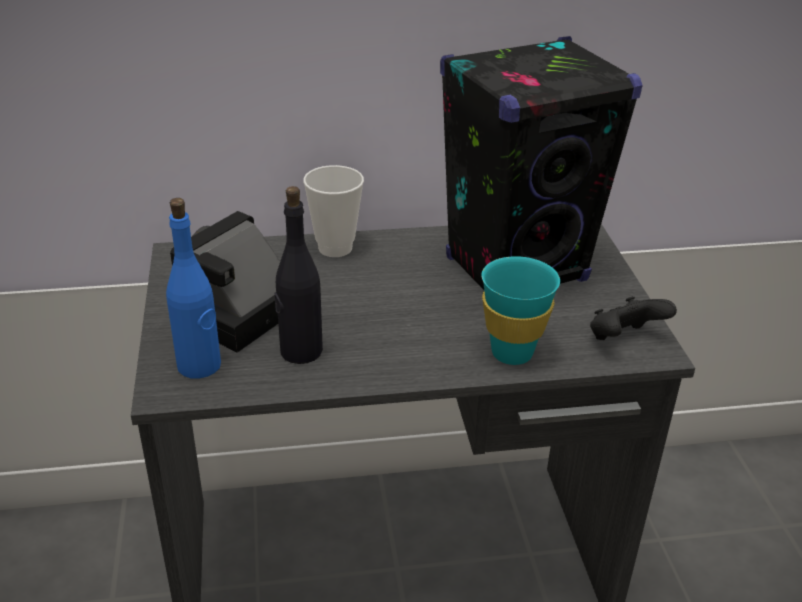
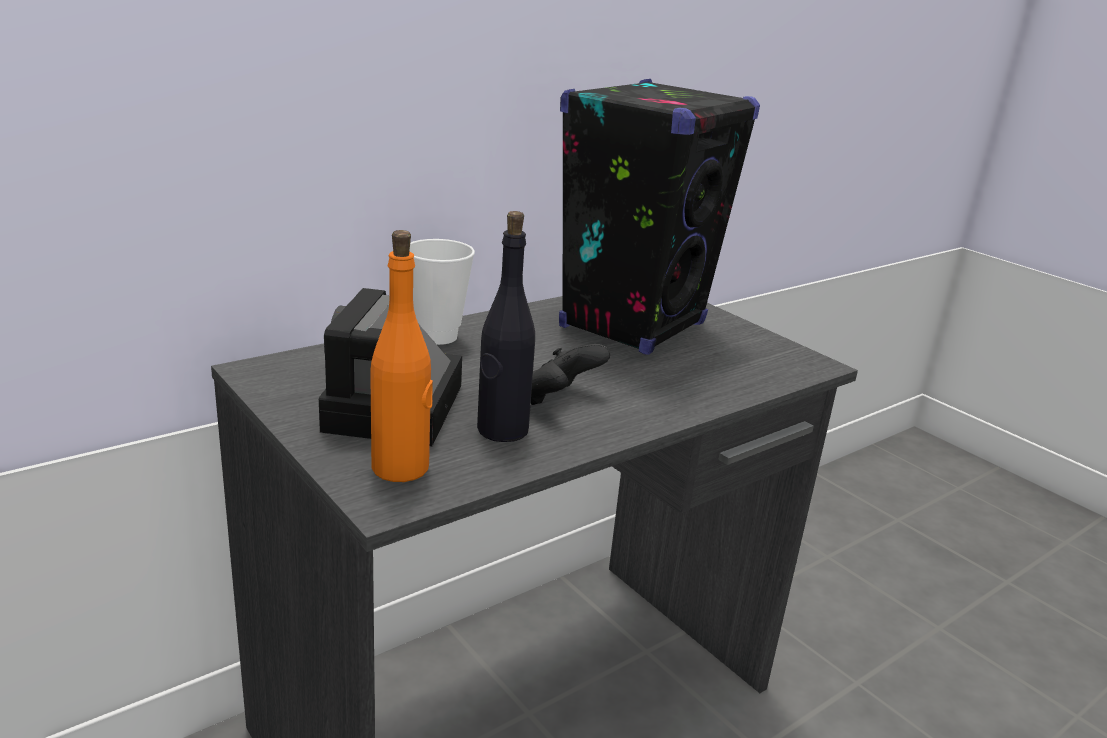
camera: 30 degrees left, 10 degrees down
(199, 365) = (401, 468): blue bottle -> orange bottle
(512, 353) = (705, 389): turquoise cup -> none
(623, 339) = (782, 360): black game controller -> black game controller (559, 400)

